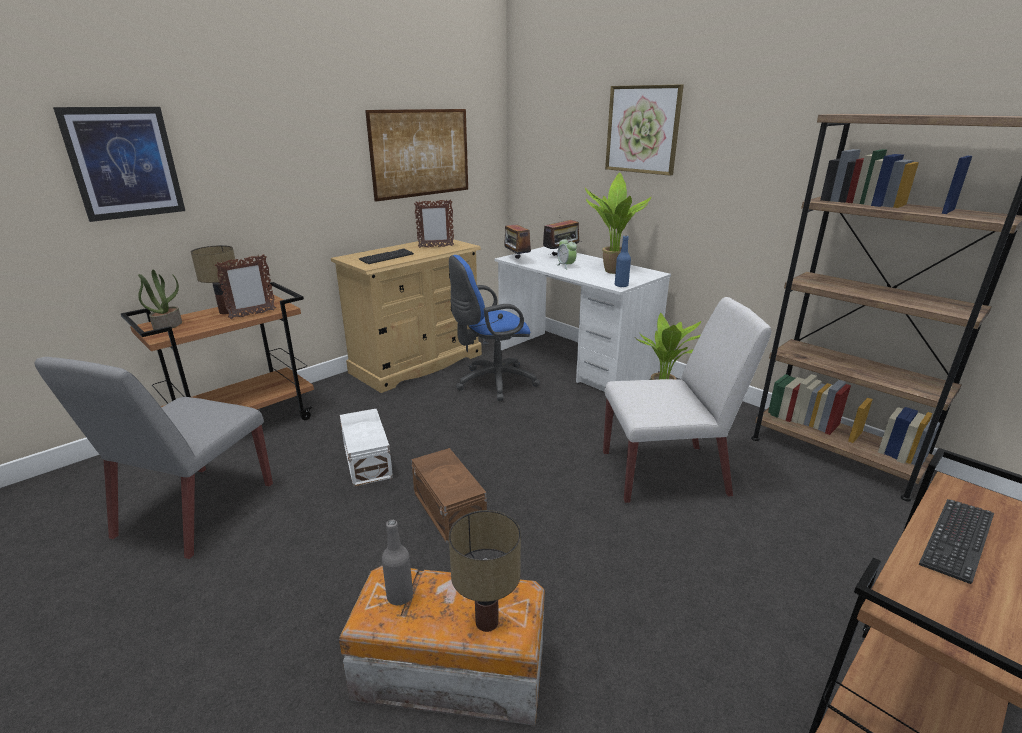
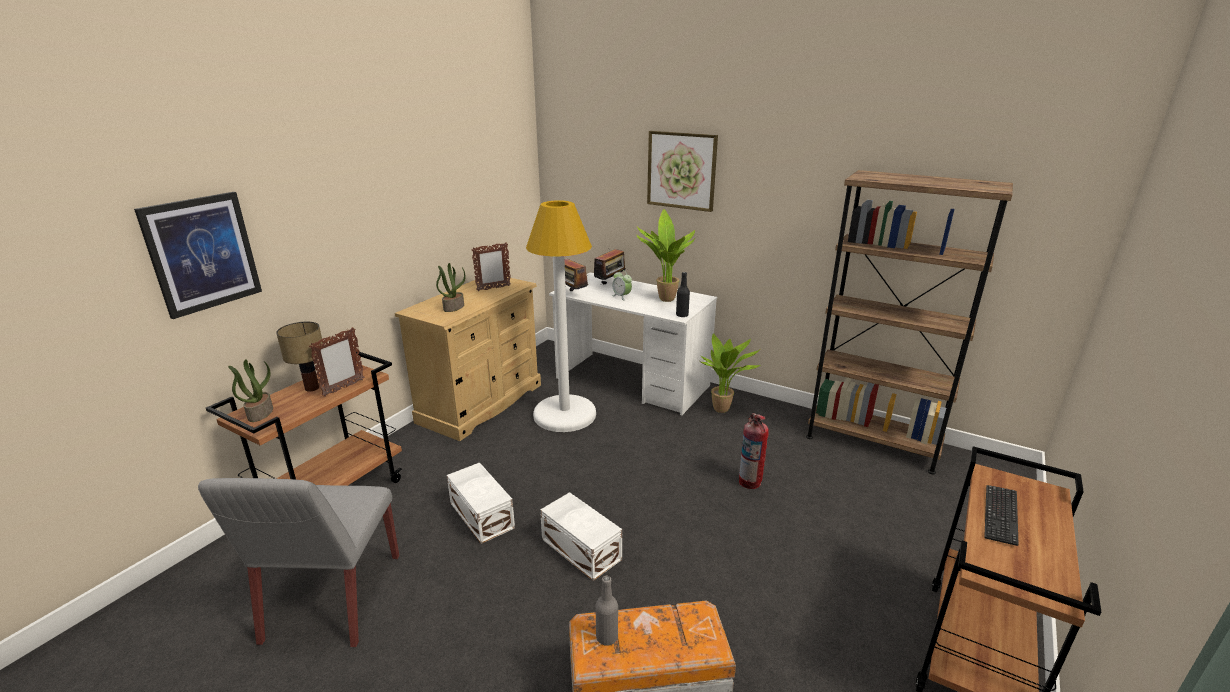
camera: 15 degrees left, 0 degrees up
(387, 257) = (453, 307): keyboard -> potted plant
(421, 153) = (467, 196): picture -> none
(449, 508) = (581, 548): brown storage box -> white storage box
(488, 621) = (687, 641): table lamp -> none
(492, 383) = (564, 414): blue office chair -> white floor lamp
(621, 285) = (682, 315): blue bottle -> black bottle
(665, 473) = (750, 481): white chair -> fire extinguisher

